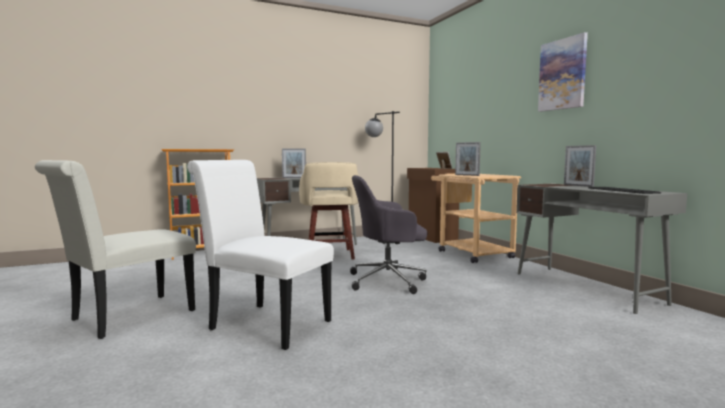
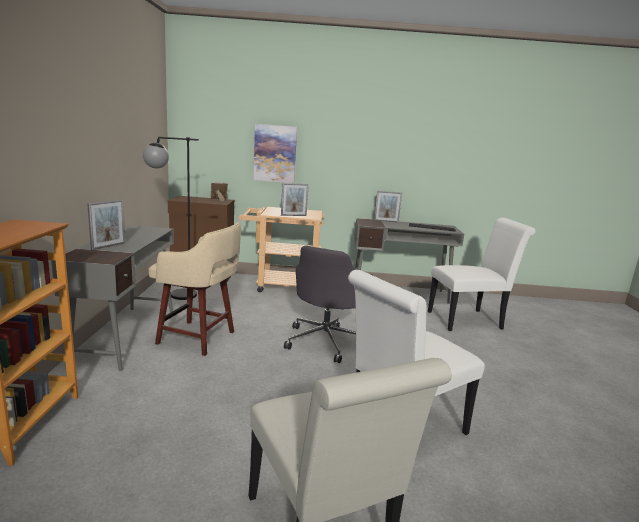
camera: 65 degrees left, 10 degrees up
(562, 74) = (365, 129): picture -> picture (275, 153)
(605, 330) = (469, 320): none -> white chair

